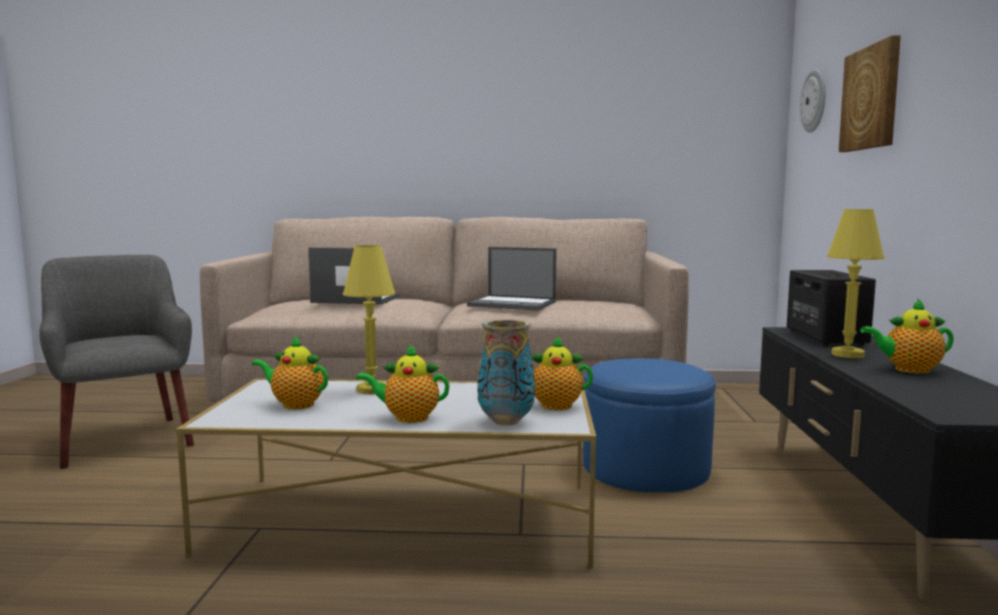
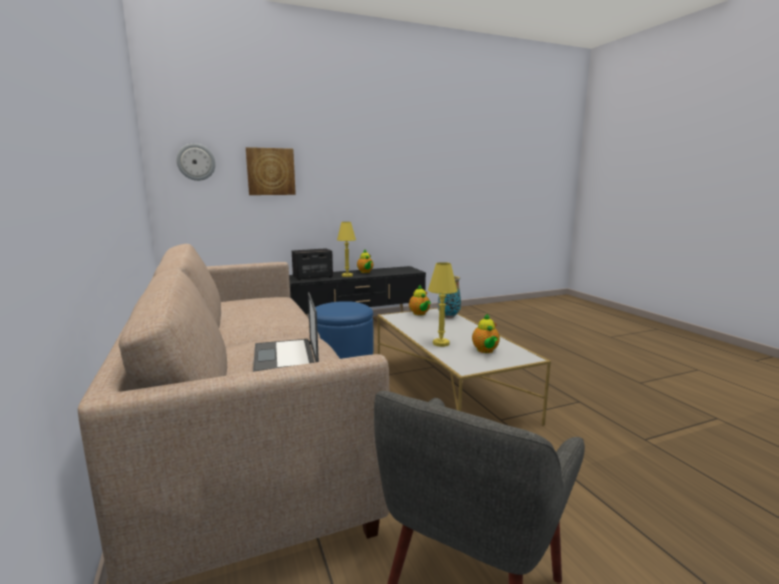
camera: 115 degrees left, 5 degrees up
(407, 418) = (467, 329): teapot -> none
(513, 304) = (271, 314): laptop -> none

